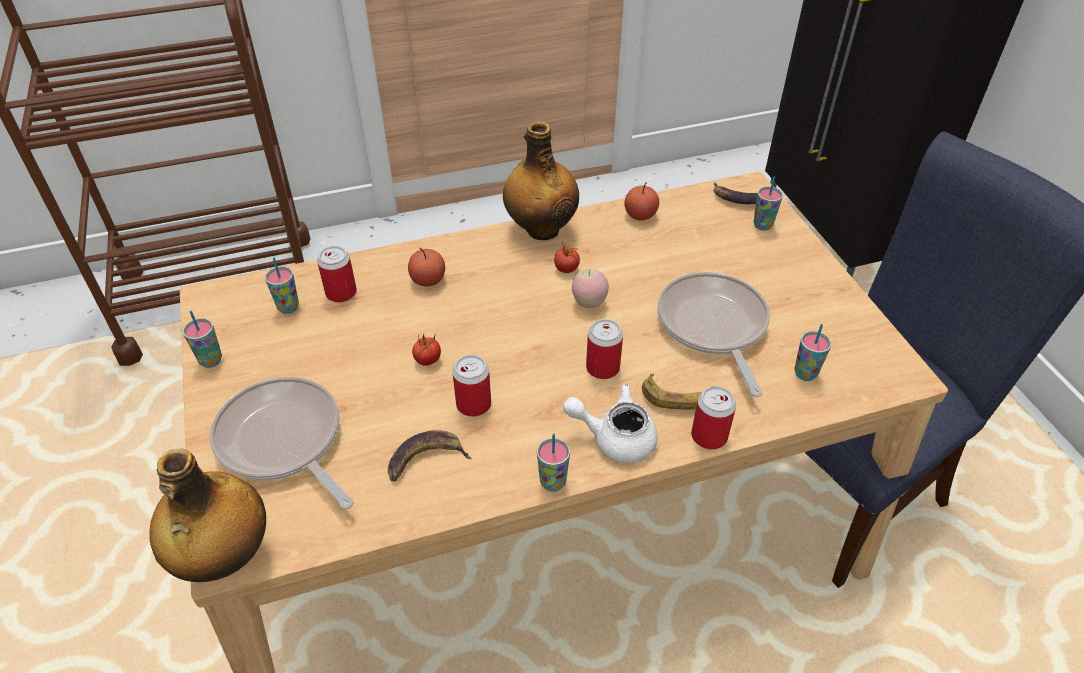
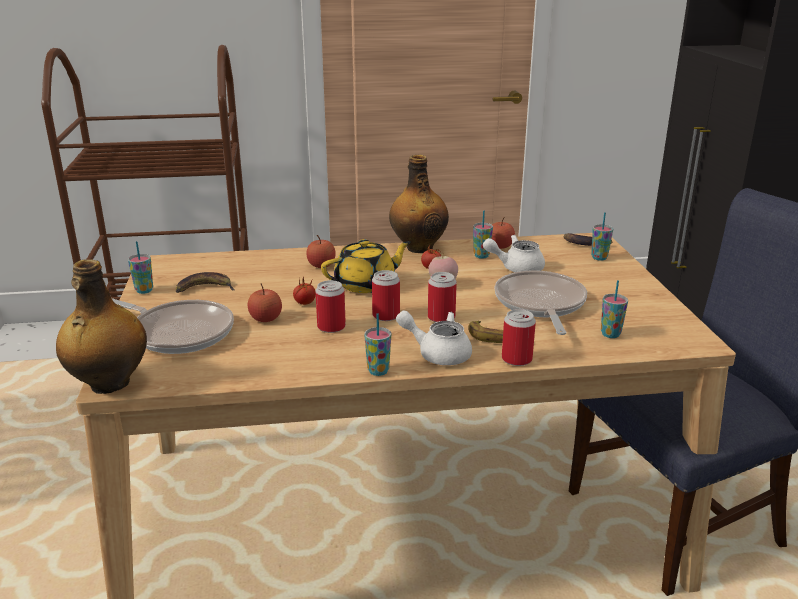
camera: 10 degrees right, 20 degrees down
(283, 442) = (179, 332): frying pan -> frying pan turned 150 degrees clockwise
(288, 307) = (211, 270): cup -> cup (481, 256)
(341, 293) = (253, 267): can -> can (386, 316)
(387, 398) = (265, 319): none -> apple
(425, 459) = (282, 351): banana -> banana (204, 288)
(495, 312) = (366, 284): none -> yellow teapot
(669, 257) = (516, 268): none -> white teapot

